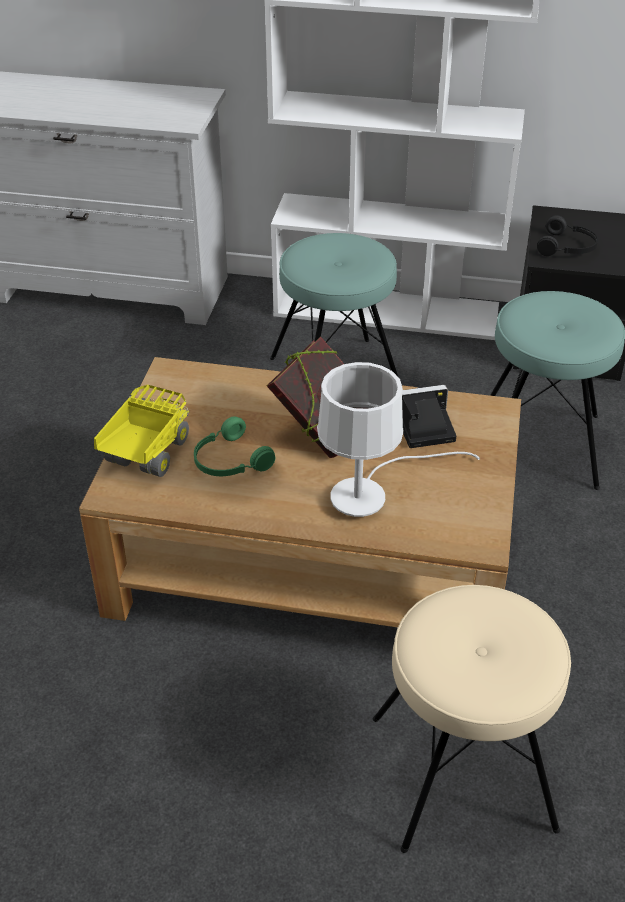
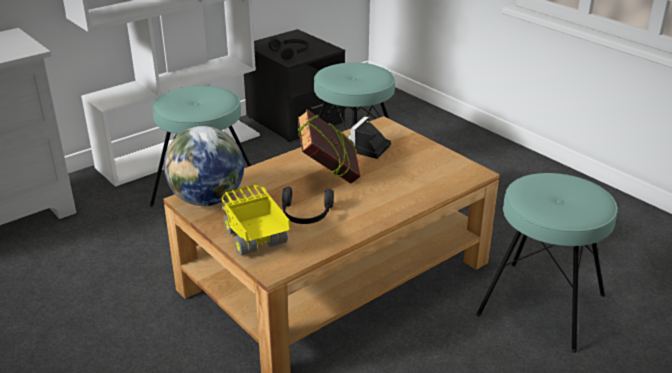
camera: 50 degrees left, 10 degrees down
(181, 384) = (207, 200): none -> globe
(229, 461) = (306, 215): green headphones -> black headphones
(369, 495) = (397, 185): white table lamp -> none
(461, 772) = (541, 305): beige stool -> turquoise stool

